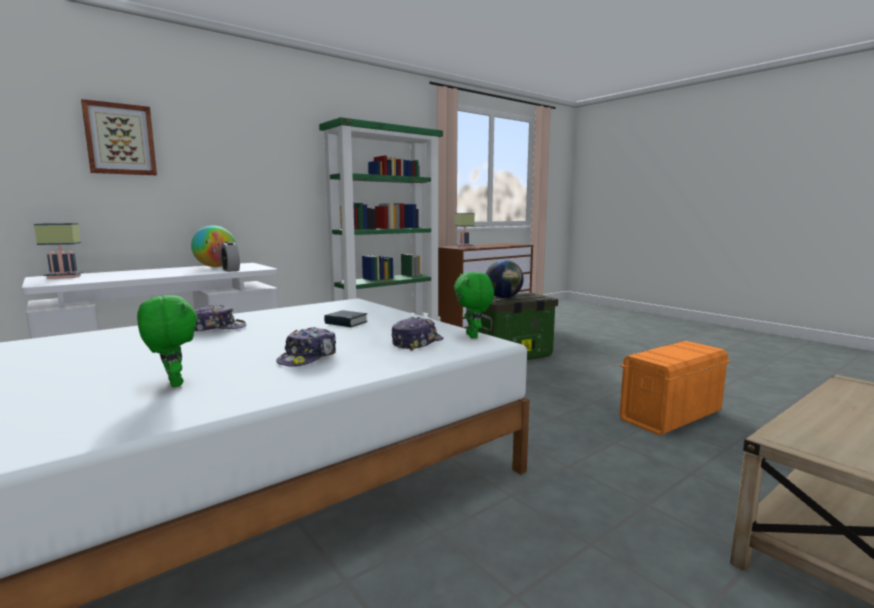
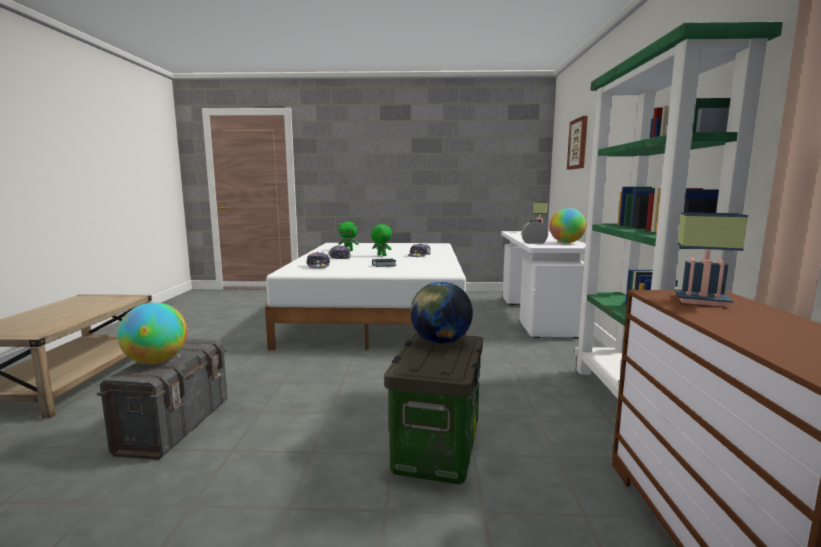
camera: 130 degrees right, 0 degrees up
(473, 336) = (301, 272): green plush toy -> green plush toy (381, 255)
(670, 415) = (176, 425): orange storage box -> grey storage box
(686, 351) = (156, 361): none -> globe

